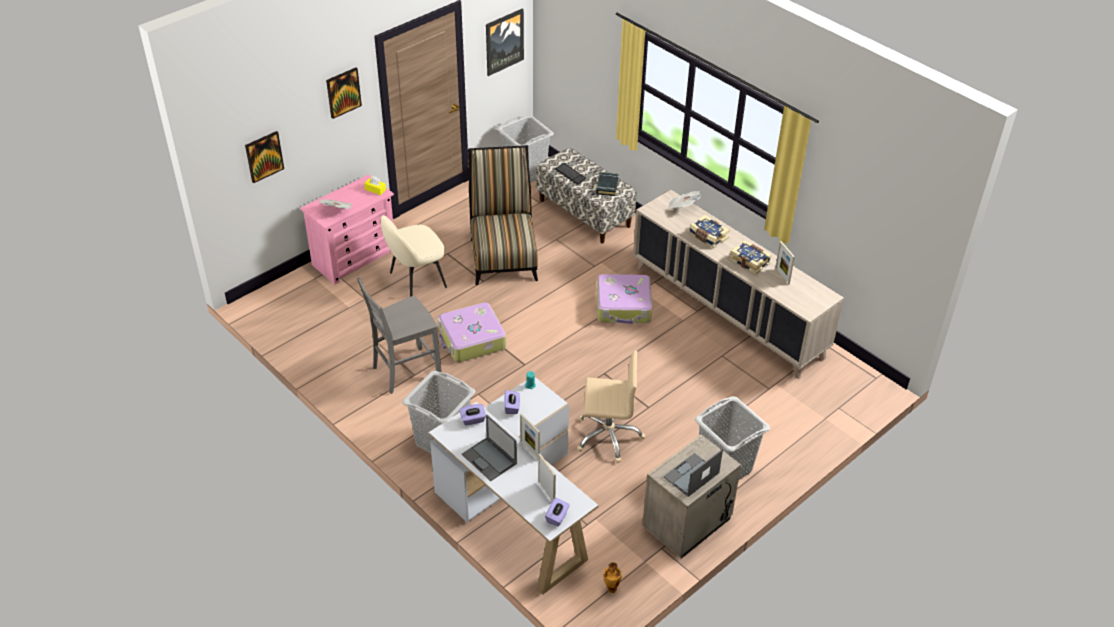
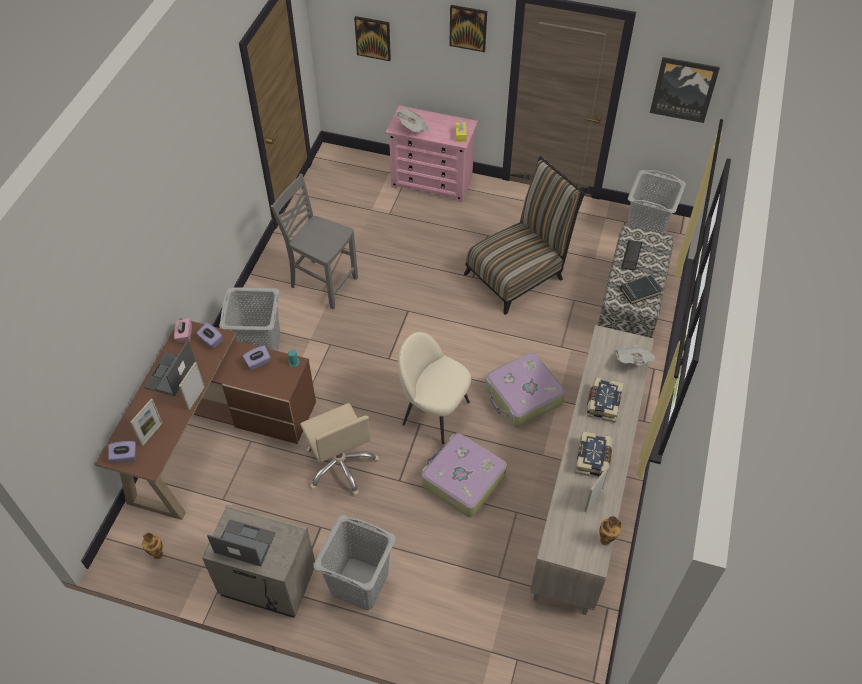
camera: 60 degrees right, 10 degrees up
(416, 280) = (436, 233): beige chair -> beige chair (434, 412)
(451, 435) = (184, 335): none -> pink tissue box
(471, 340) = (392, 306): suitcase -> suitcase (462, 480)
(515, 507) = (213, 436): white desk -> brown desk
(817, 284) = (606, 540): none -> vase

